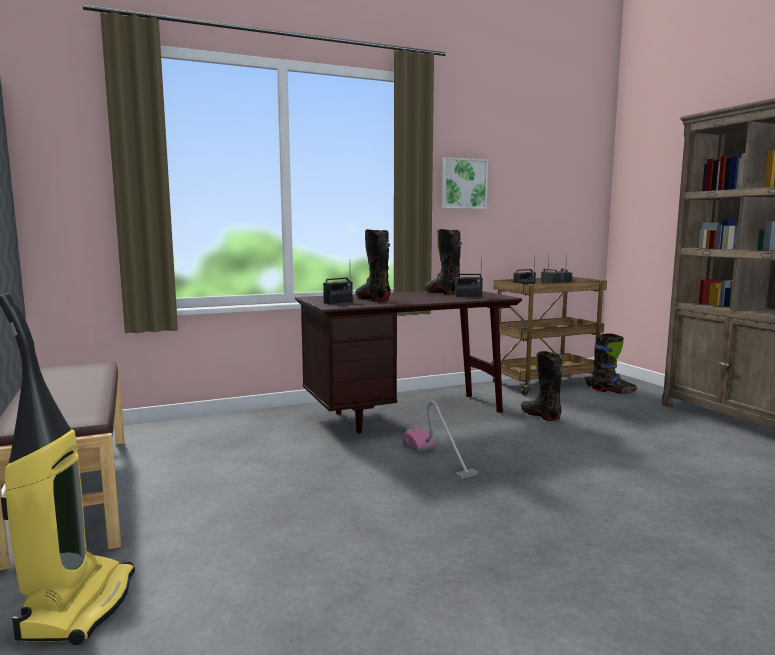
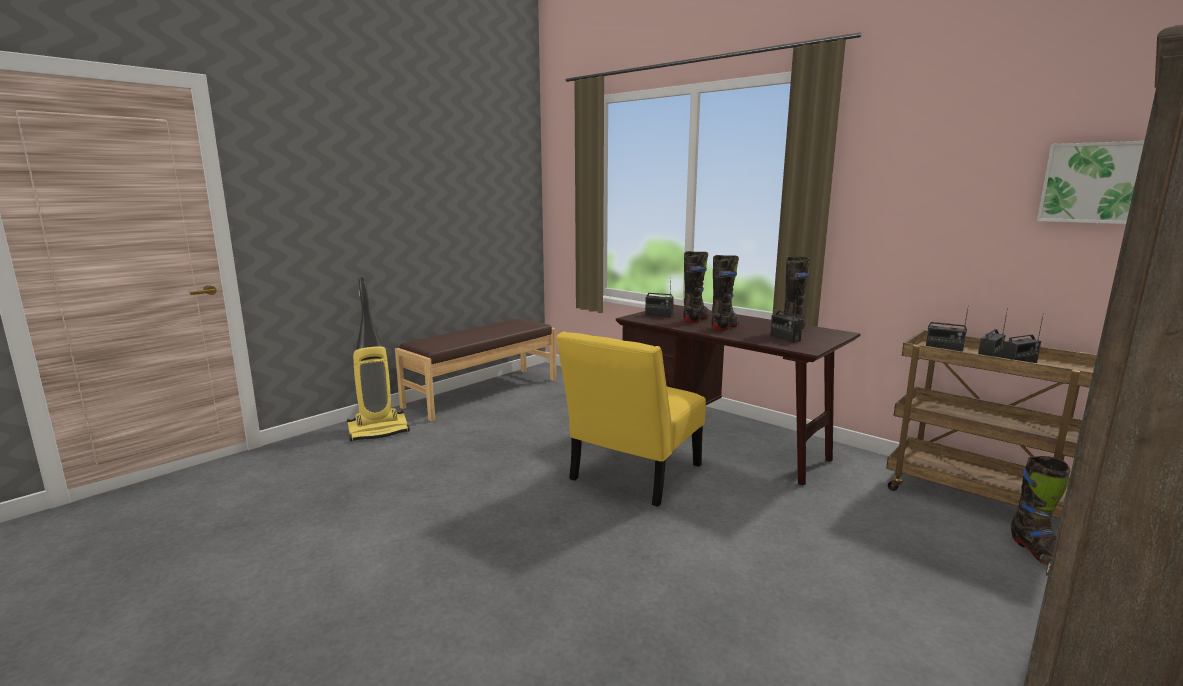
camera: 65 degrees right, 5 degrees up
(437, 458) = (632, 475): vacuum cleaner -> yellow chair
(463, 184) = (893, 197): picture -> picture (1092, 183)
(540, 415) = (826, 509): black boot -> black boot (725, 327)

